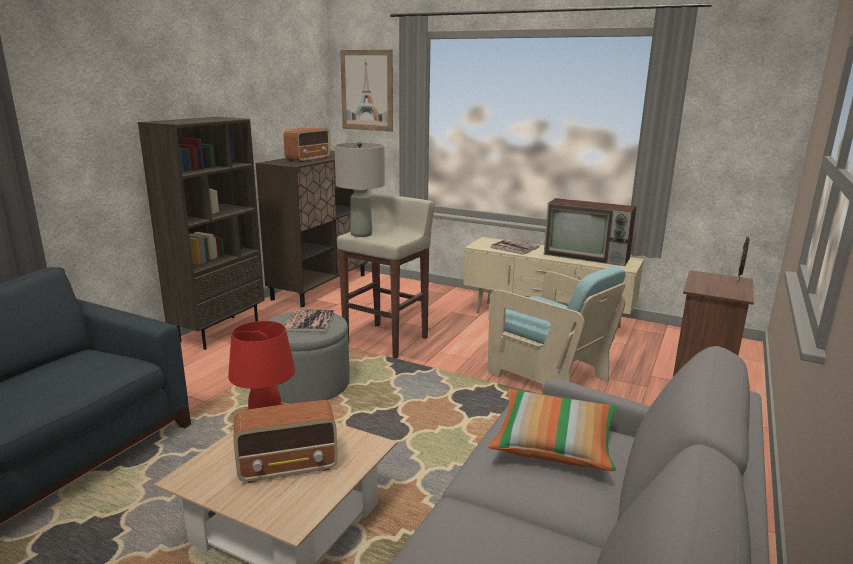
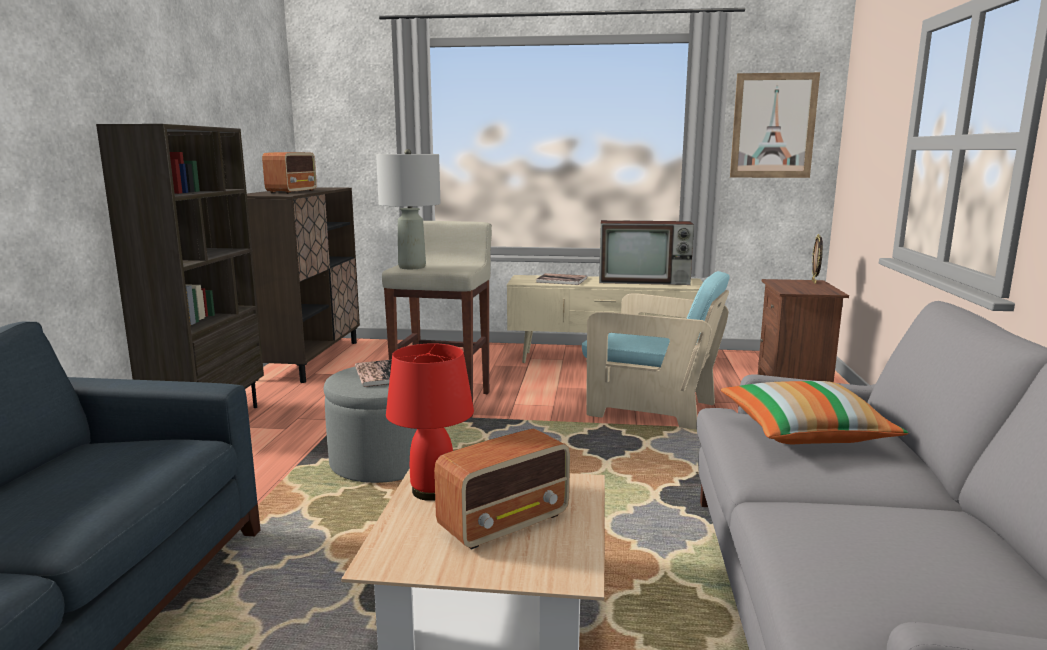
camera: 20 degrees left, 5 degrees down
(367, 90) = (346, 110): picture -> picture (773, 126)

